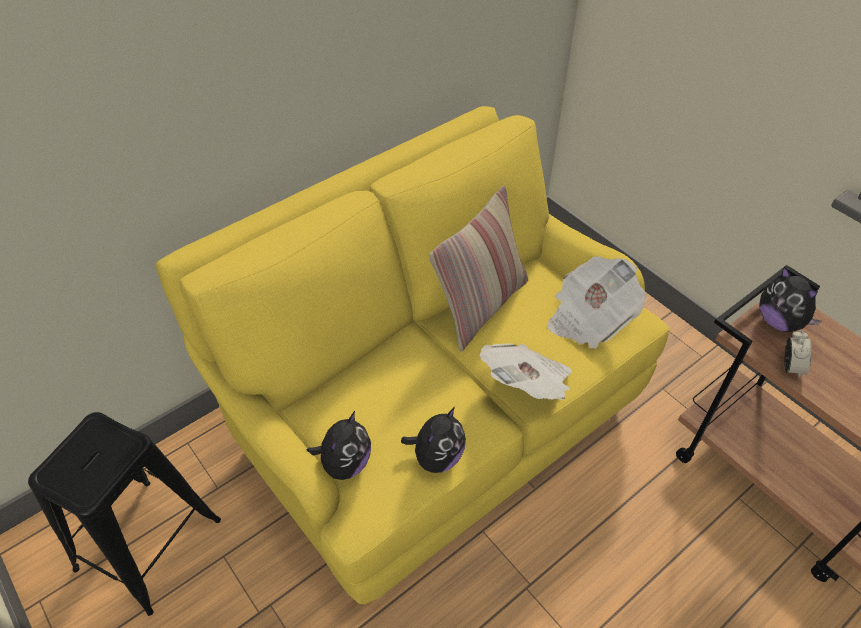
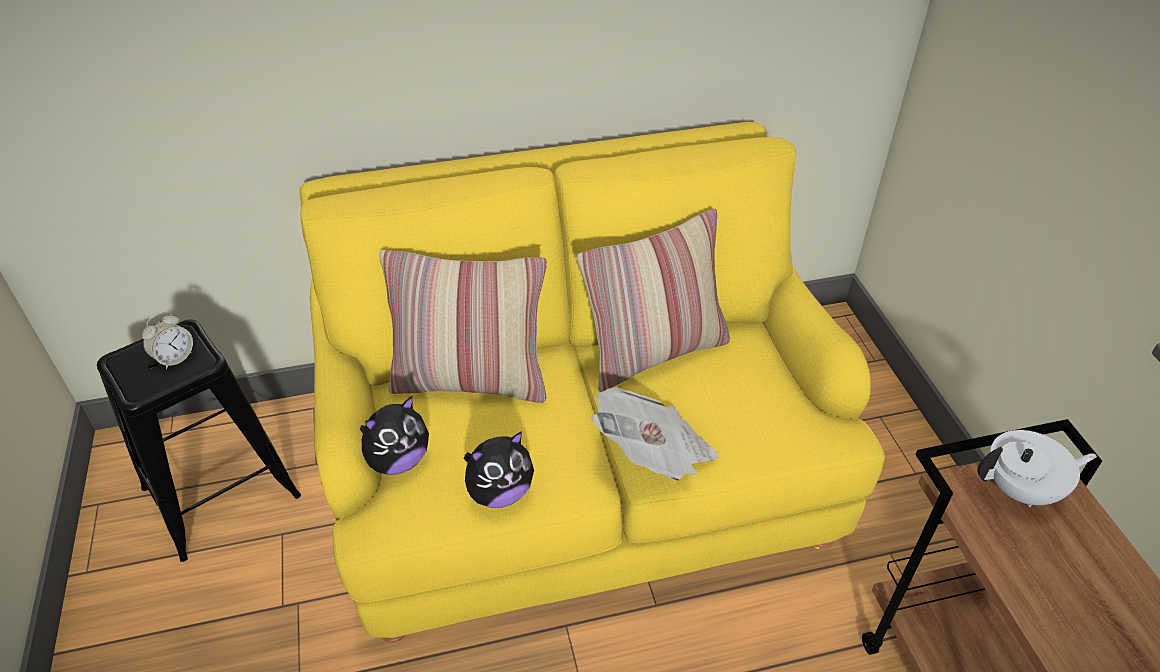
camera: 25 degrees right, 5 degrees down
(361, 378) = (470, 381): none -> pillow
(589, 317) = (779, 407): newspaper -> none
(779, 322) = (1021, 489): plush toy -> white teapot
(790, 367) = (1001, 549): alarm clock -> alarm clock (174, 358)

